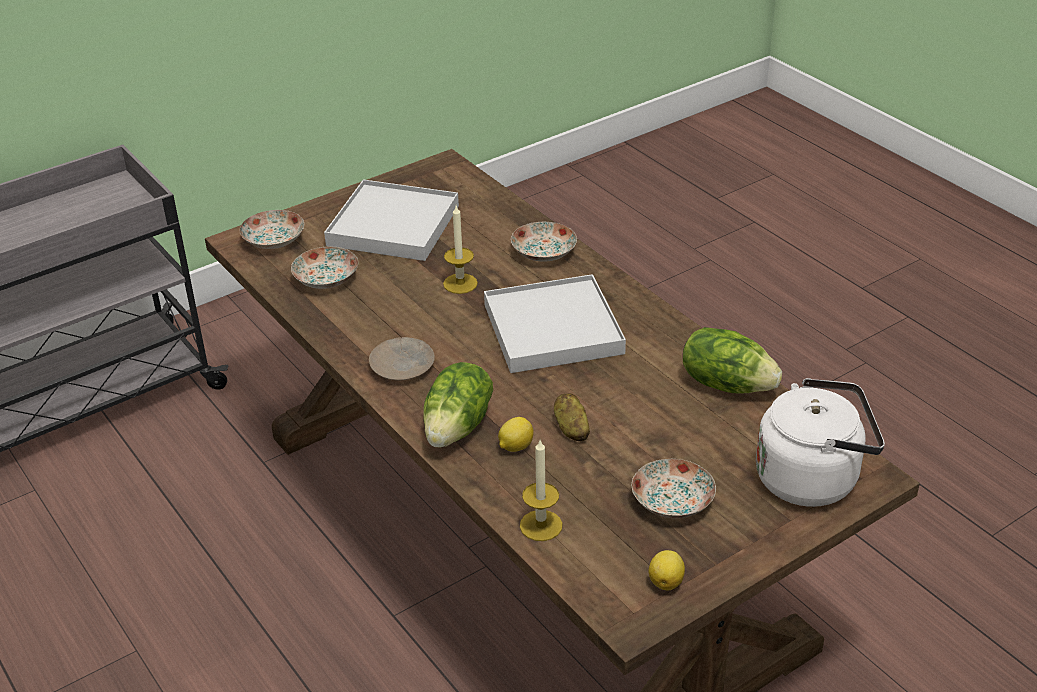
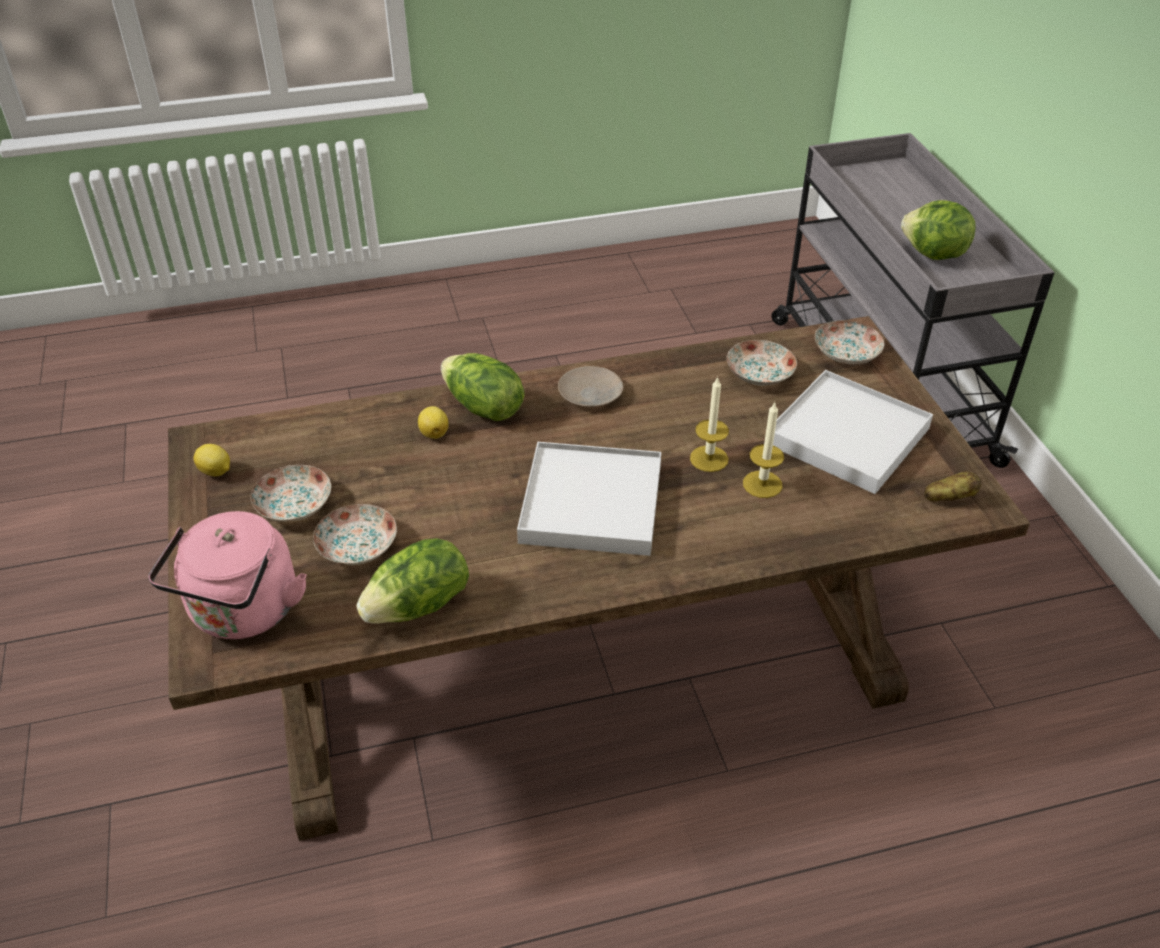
camera: 110 degrees right, 5 degrees up
(65, 226) = (933, 255): none -> lettuce
(541, 525) = (332, 423): candle -> candle (762, 484)
(543, 253) = (742, 536): plate -> plate (357, 546)
(571, 428) = (432, 472): potato -> potato (949, 498)
(812, 478) = (242, 613): white kettle -> pink kettle

